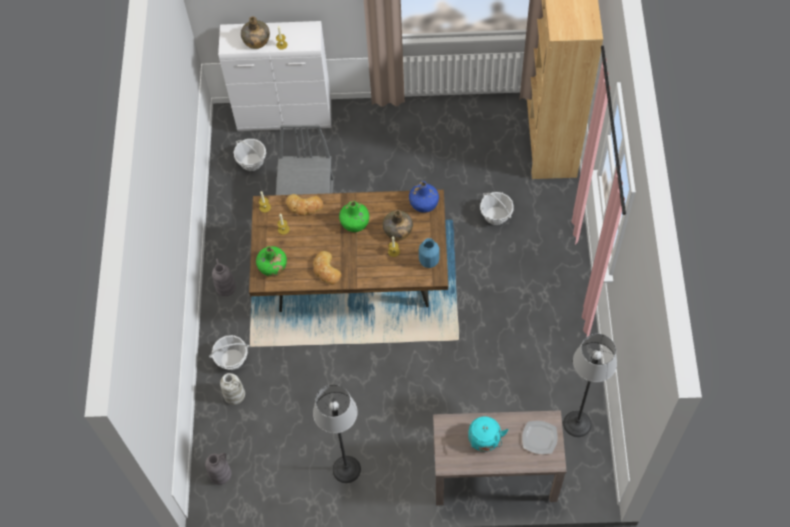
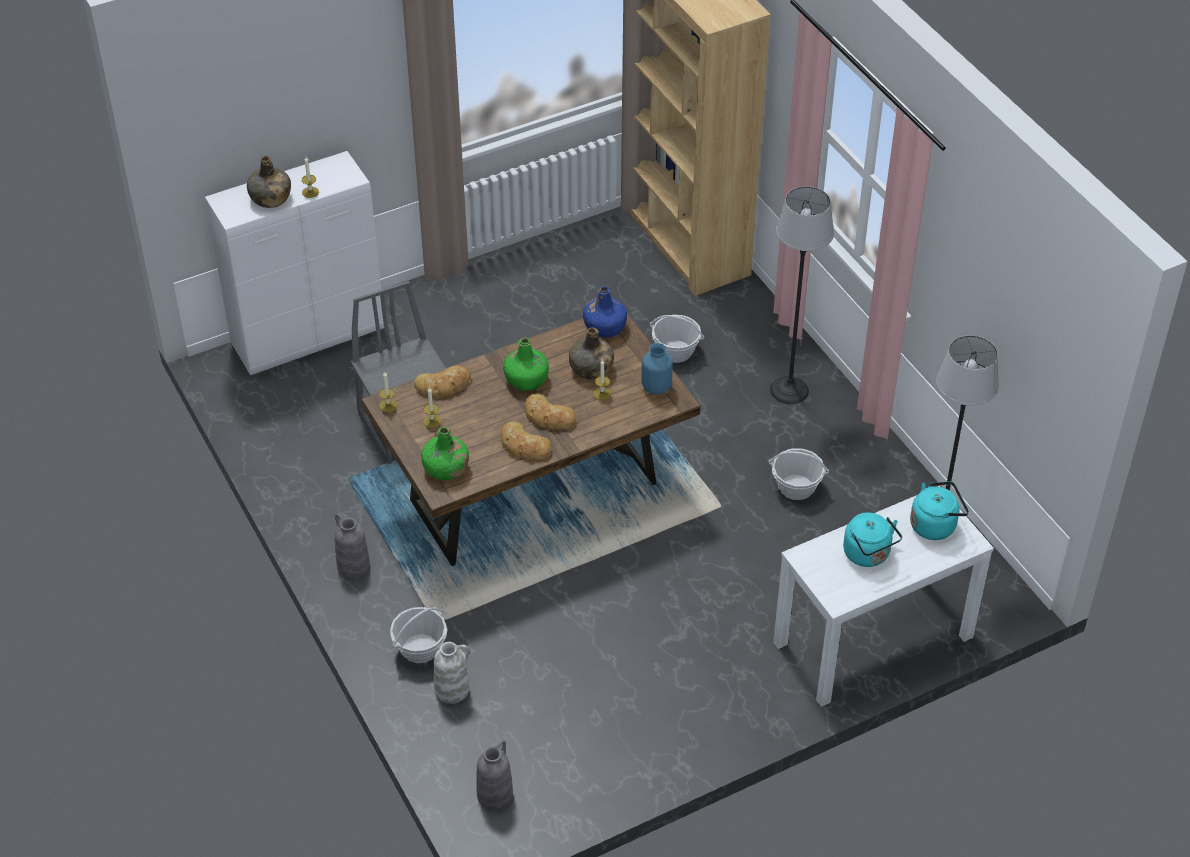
camera: 30 degrees left, 15 degrees down
(252, 162) = (294, 405): basket -> basket (796, 487)
(346, 469) = (671, 715): floor lamp -> floor lamp (789, 390)
(352, 255) = (548, 416): none -> bread
(494, 475) = (872, 640): brown console table -> white console table
(540, 438) = (935, 525): plate -> turquoise kettle

